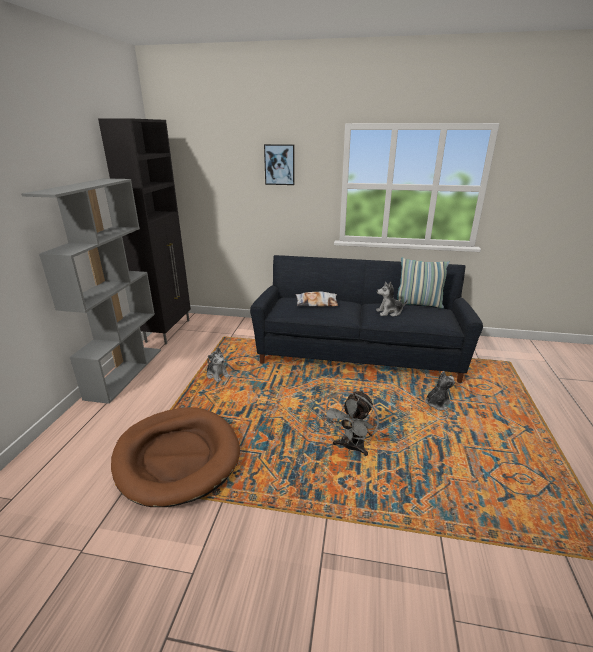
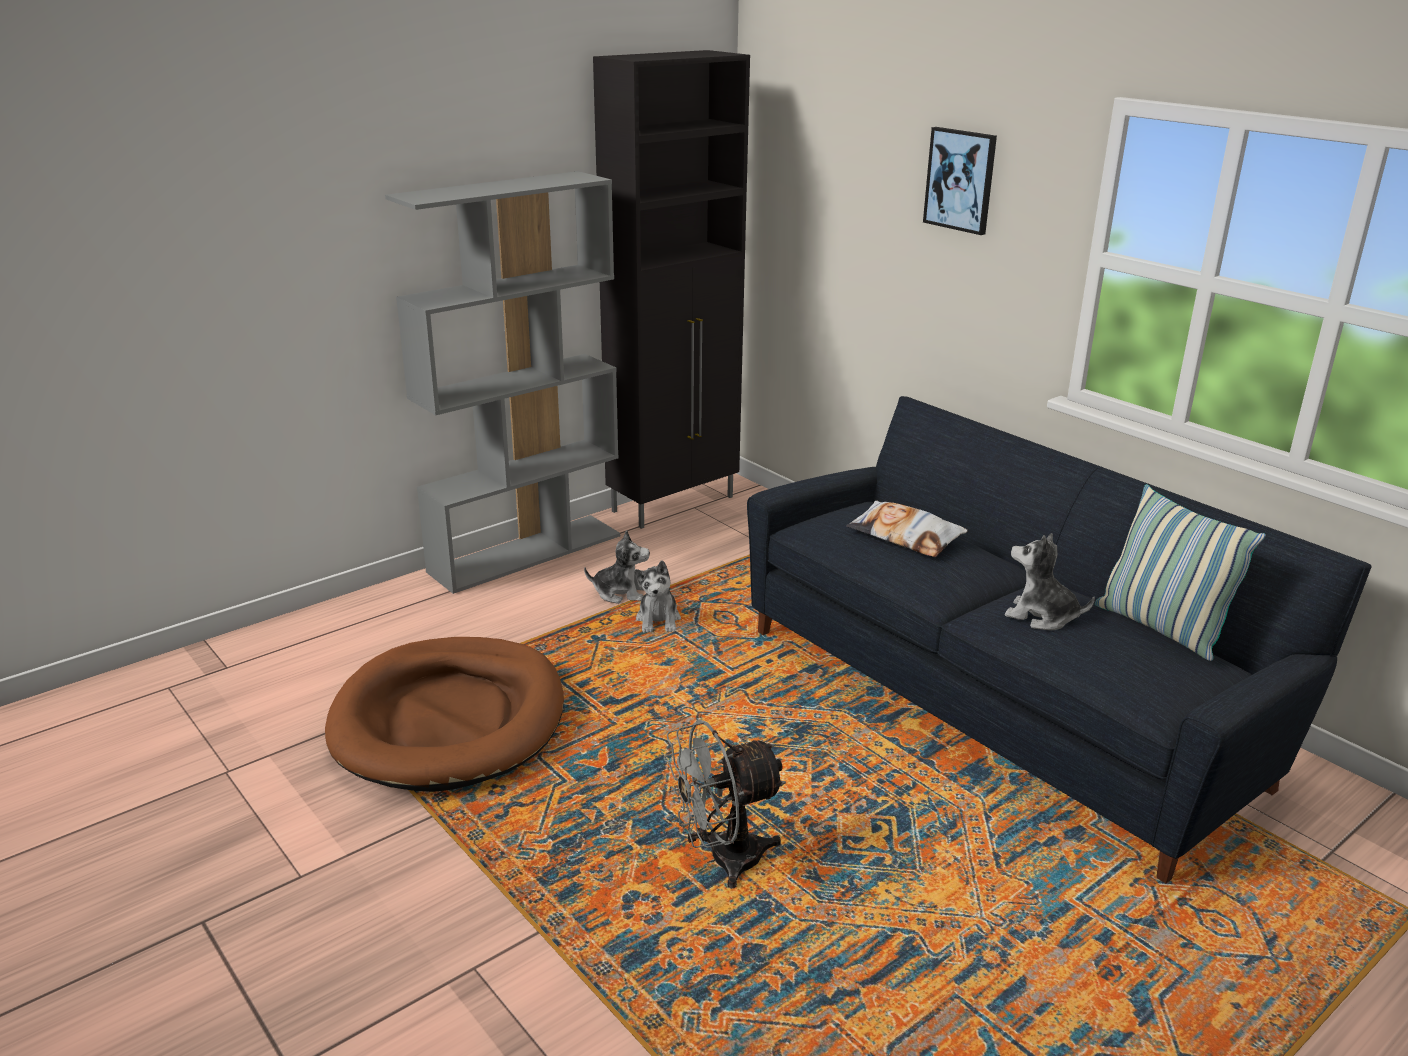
camera: 40 degrees right, 0 degrees up
(437, 403) = (1029, 889): plush toy -> plush toy (620, 593)

